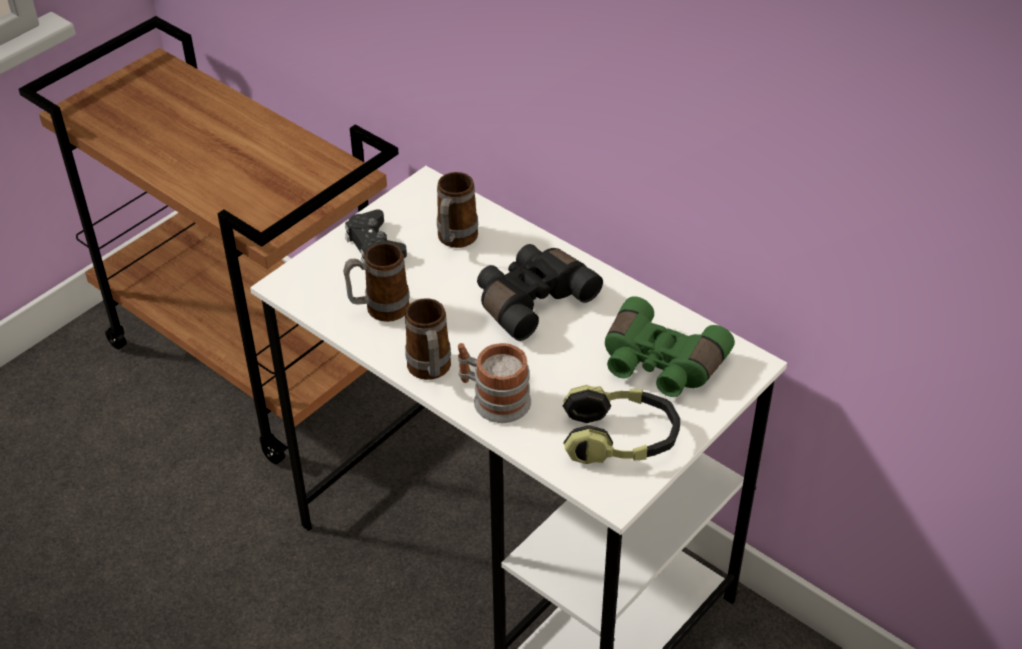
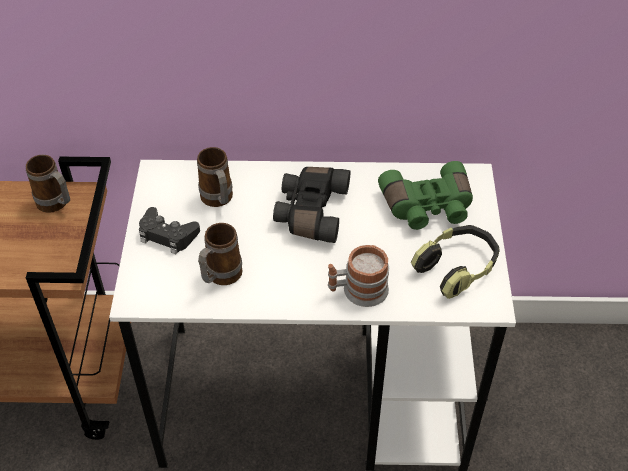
camera: 40 degrees left, 5 degrees up
(430, 372) = (300, 298): mug -> mug (56, 205)

